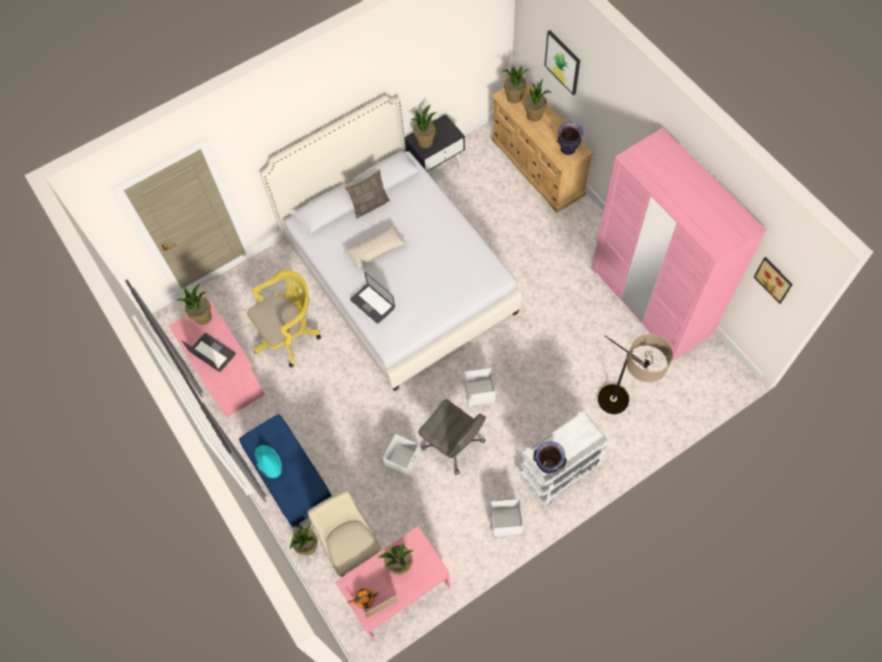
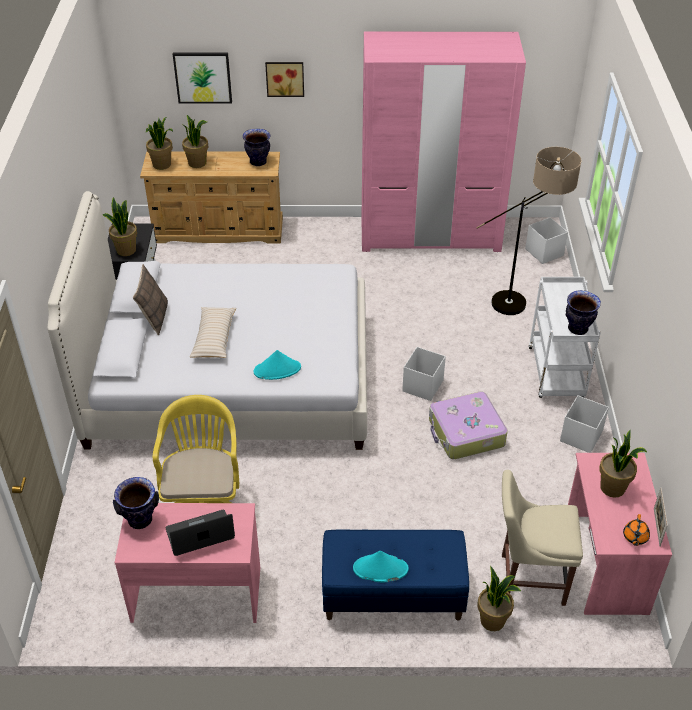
camera: 60 degrees left, 20 degrees down
(203, 317) = (140, 520): potted plant -> vase
(372, 304) = (277, 370): laptop -> turquoise hat
(403, 460) = (451, 482): white storage box -> white storage box (544, 252)
(454, 445) = (465, 433): grey office chair -> suitcase
(774, 279) = (542, 79): picture -> picture (285, 78)

